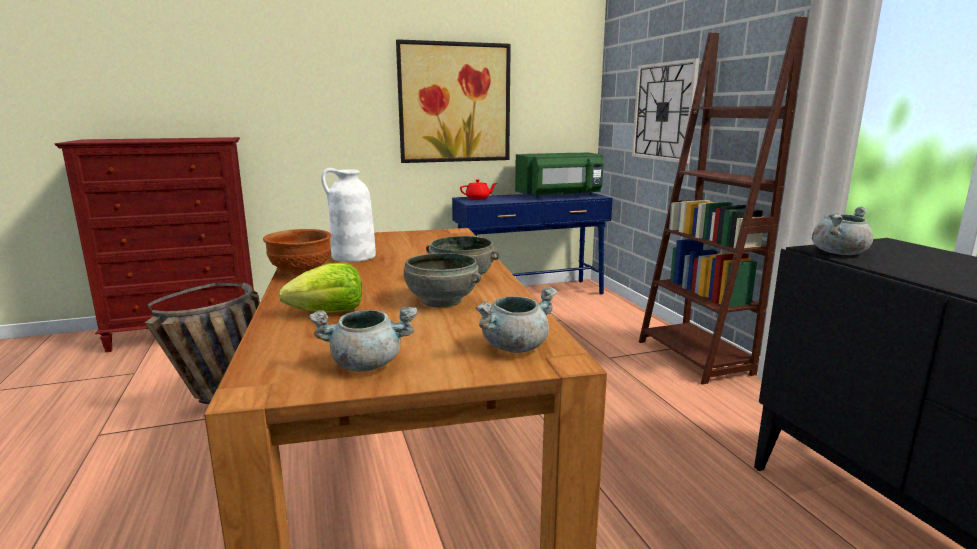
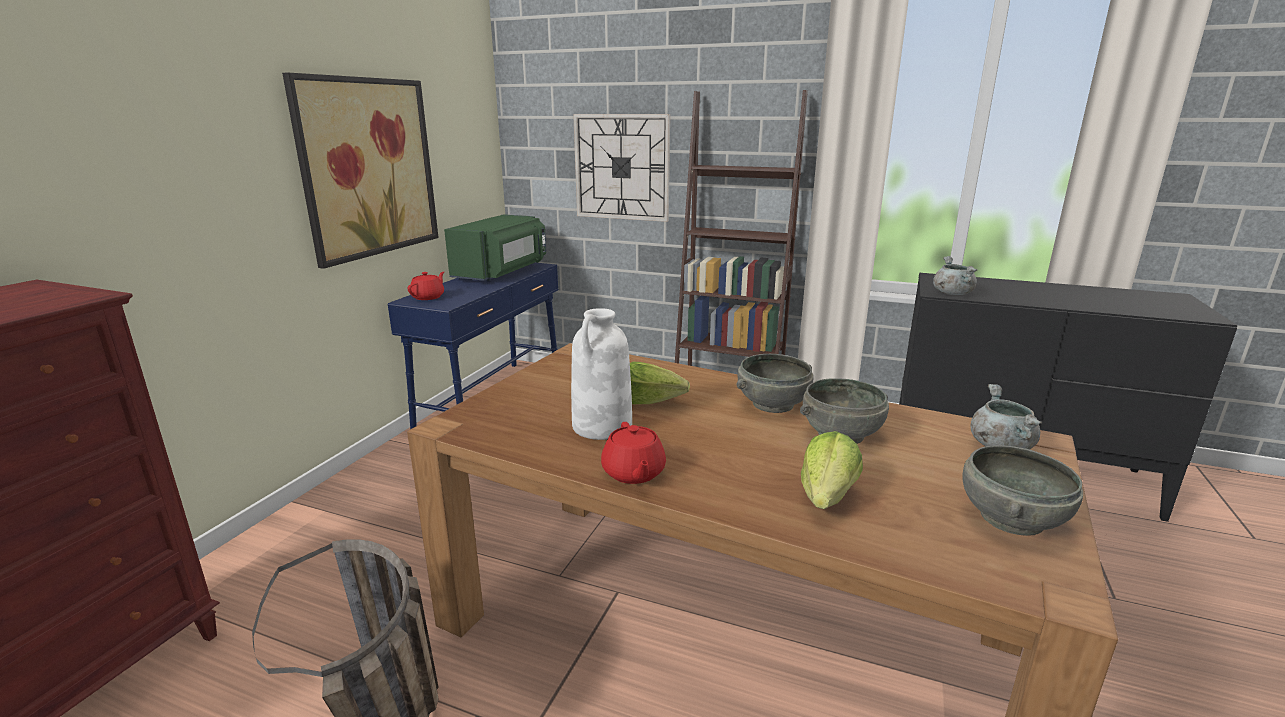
camera: 50 degrees left, 5 degrees up
(300, 273) = (633, 473): brown bowl -> red teapot
(367, 364) = (1009, 518): grey cooking pot -> grey bowl
(408, 256) = (649, 401): none -> lettuce

